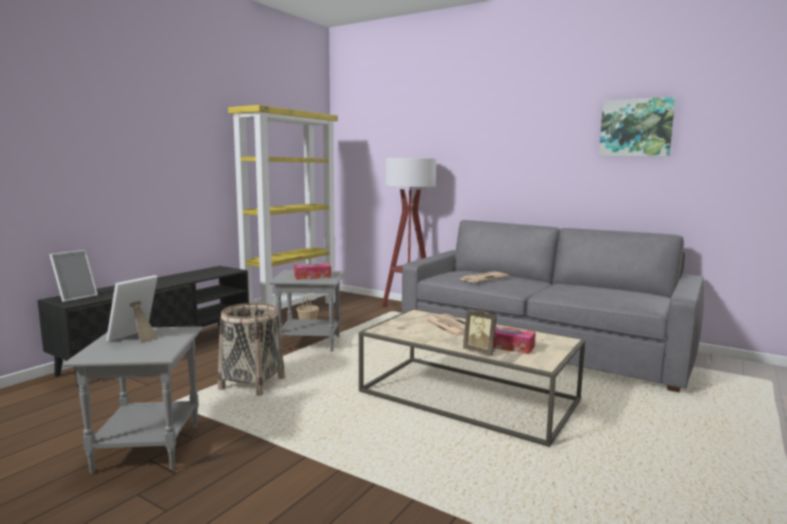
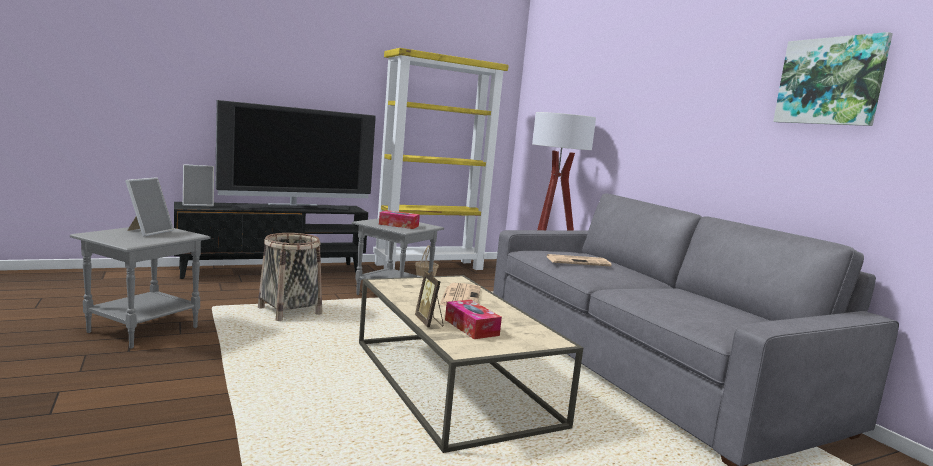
camera: 30 degrees right, 0 degrees up
(136, 338) = (148, 232): picture frame -> picture frame turned 135 degrees clockwise
(178, 280) = (295, 208): none -> television

